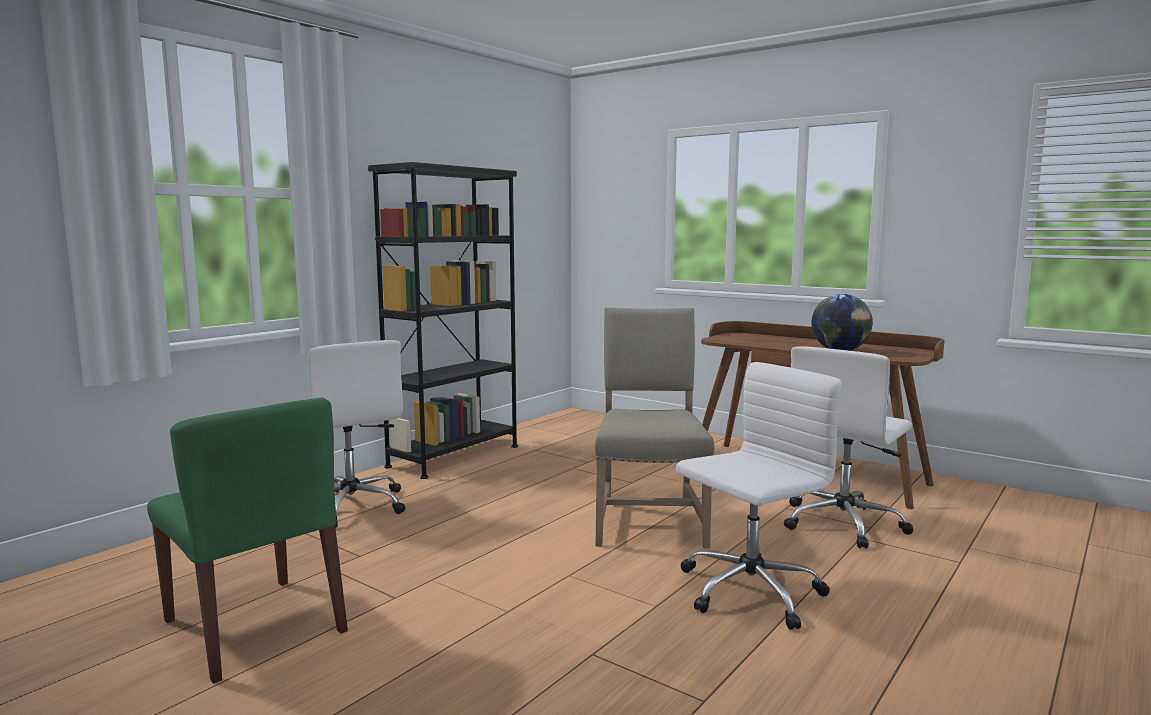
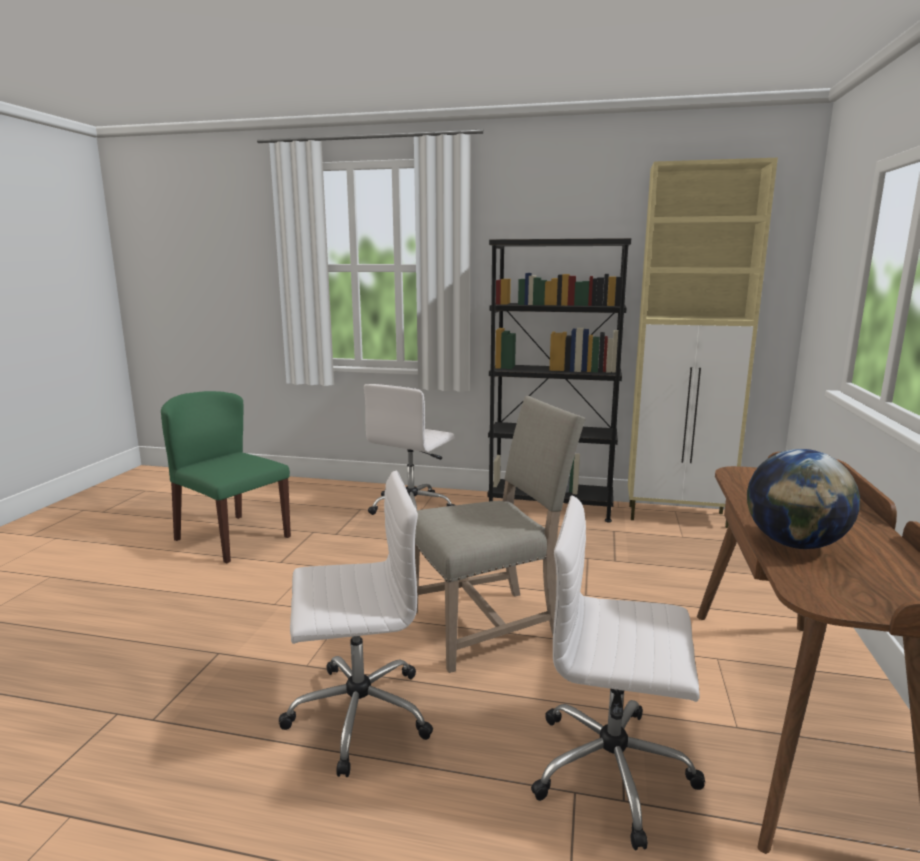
camera: 65 degrees right, 5 degrees up
(255, 626) = (232, 538): green chair -> green chair turned 105 degrees clockwise
(539, 428) = (678, 516): none -> beige cabinet
(748, 592) = (357, 714): white office chair -> white office chair turned 45 degrees counterclockwise

